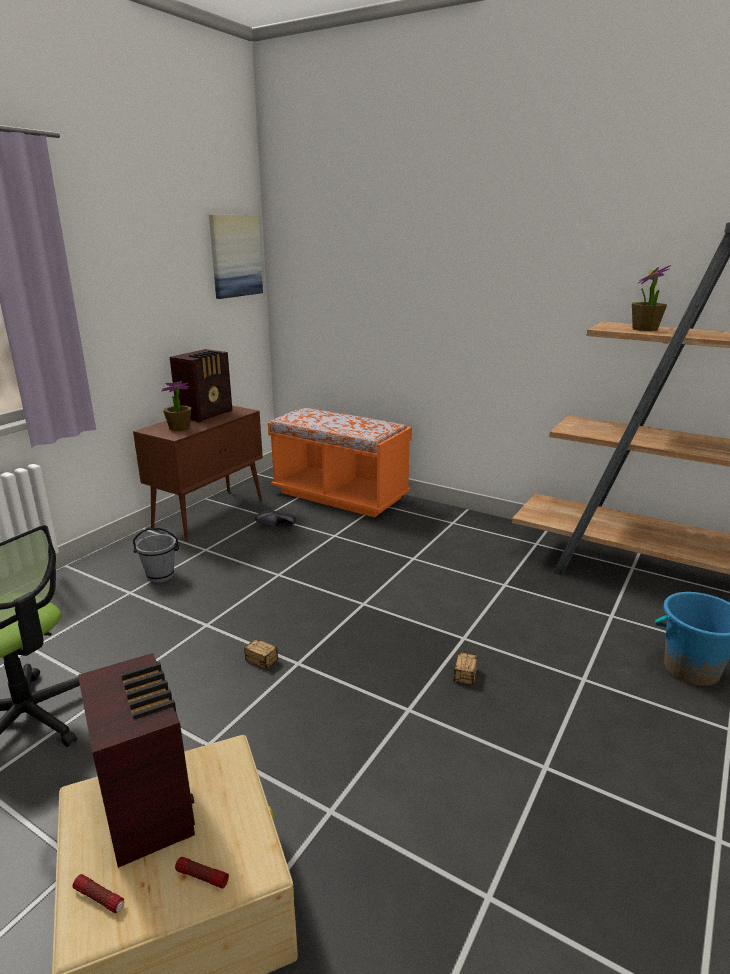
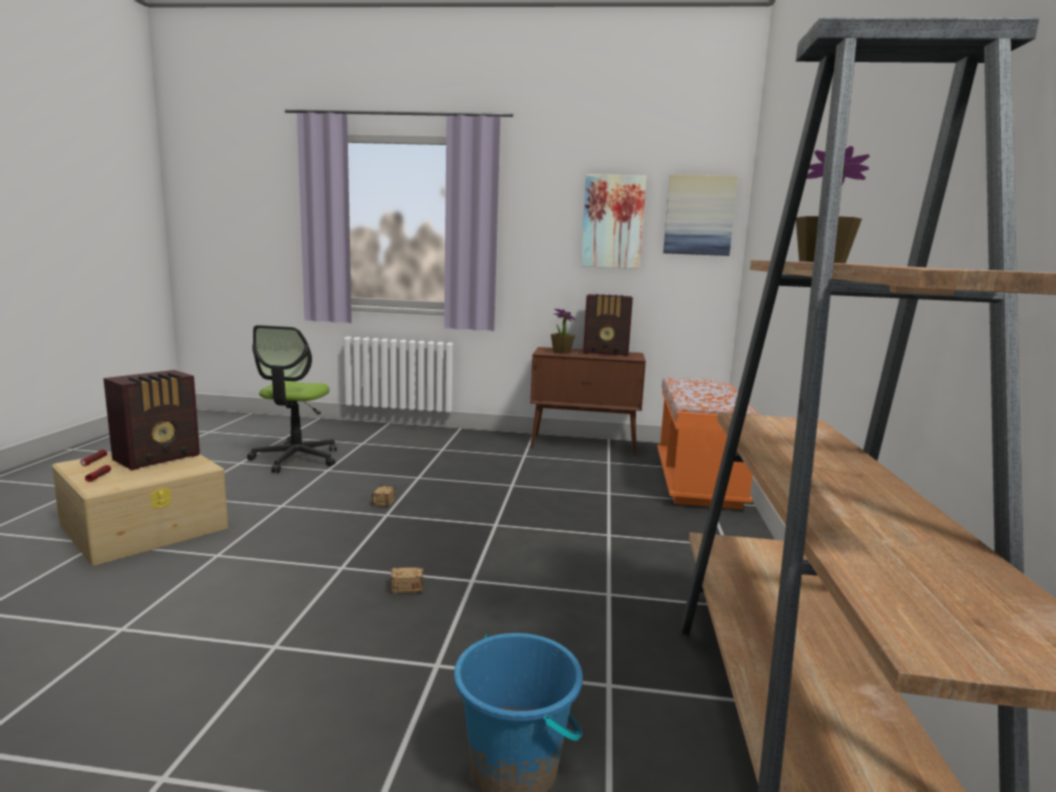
camera: 65 degrees right, 10 degrees down
(160, 576) = (471, 452): grey bucket -> none
(171, 271) = (612, 222): none -> picture
(276, 527) = (593, 469): black shoe -> none

